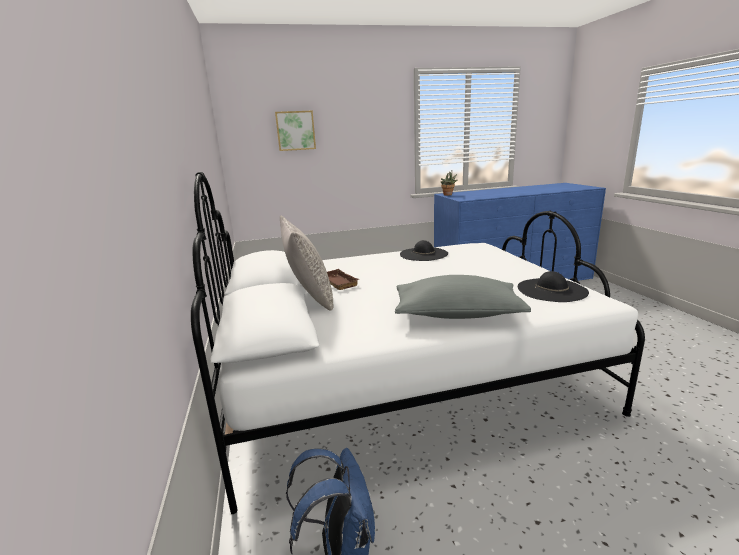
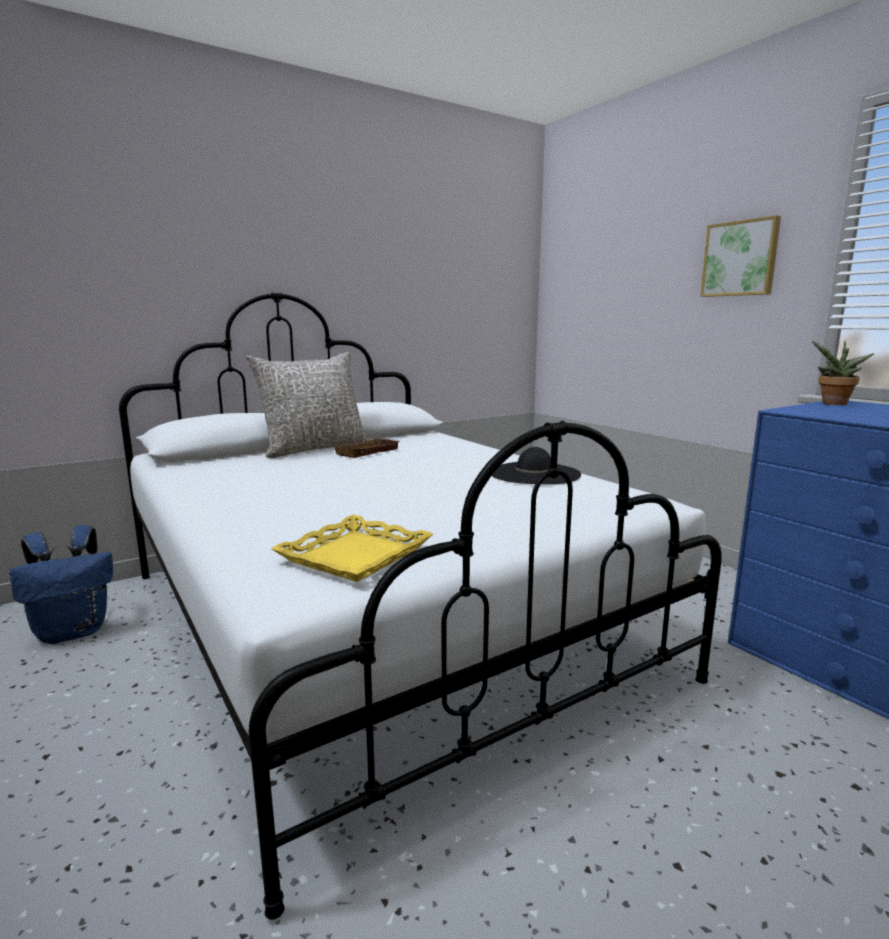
camera: 70 degrees right, 5 degrees down
(295, 131) = (619, 258): picture -> picture (740, 259)
(457, 314) = (243, 502): grey pillow -> none
(552, 290) = (356, 556): black hat -> yellow tray

